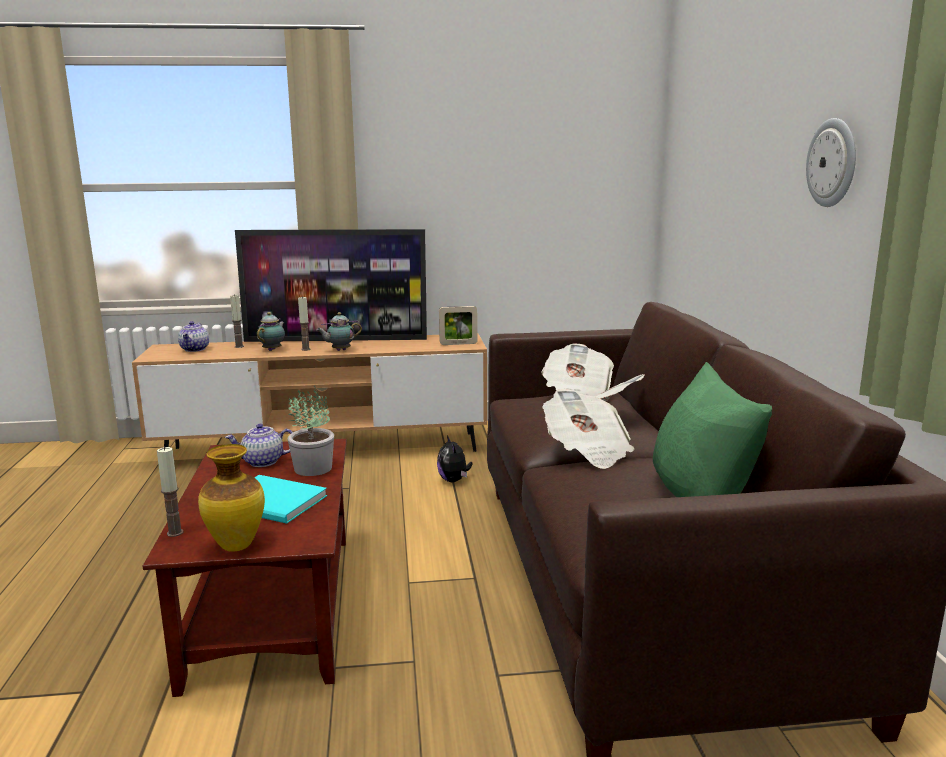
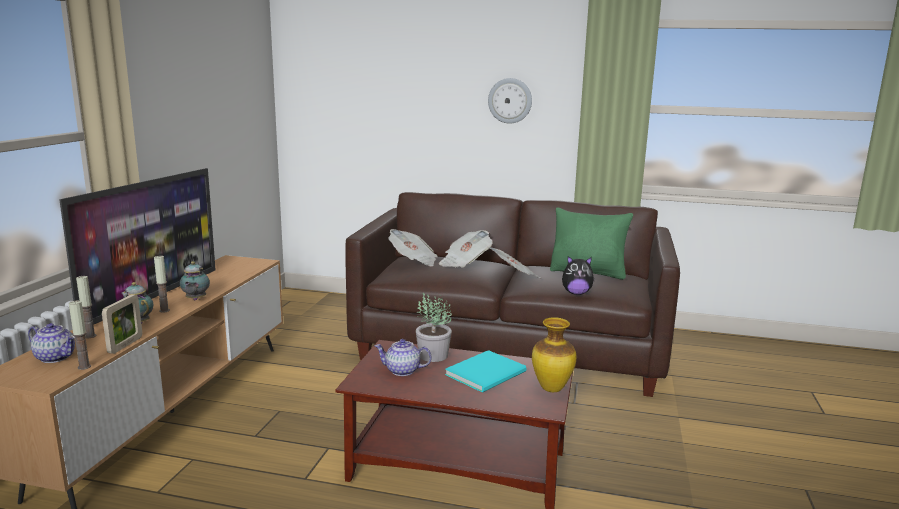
camera: 70 degrees left, 0 degrees up
(175, 533) = (519, 408): candle -> candle (84, 367)
(262, 462) = (402, 371): teapot -> teapot turned 90 degrees clockwise
(454, 480) = (318, 368): plush toy -> plush toy (576, 293)
(458, 344) = (249, 264): picture frame -> picture frame (125, 345)

